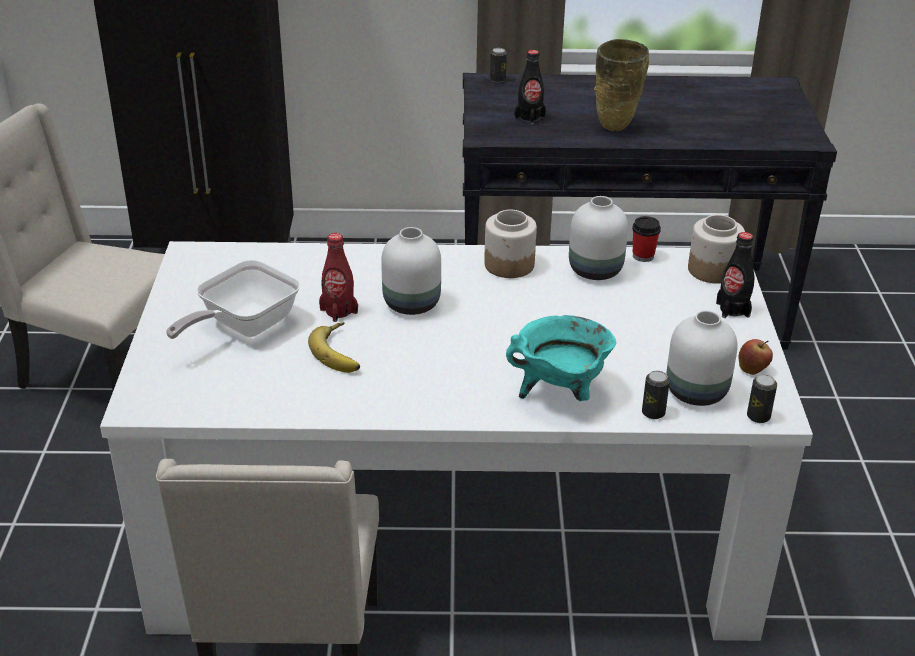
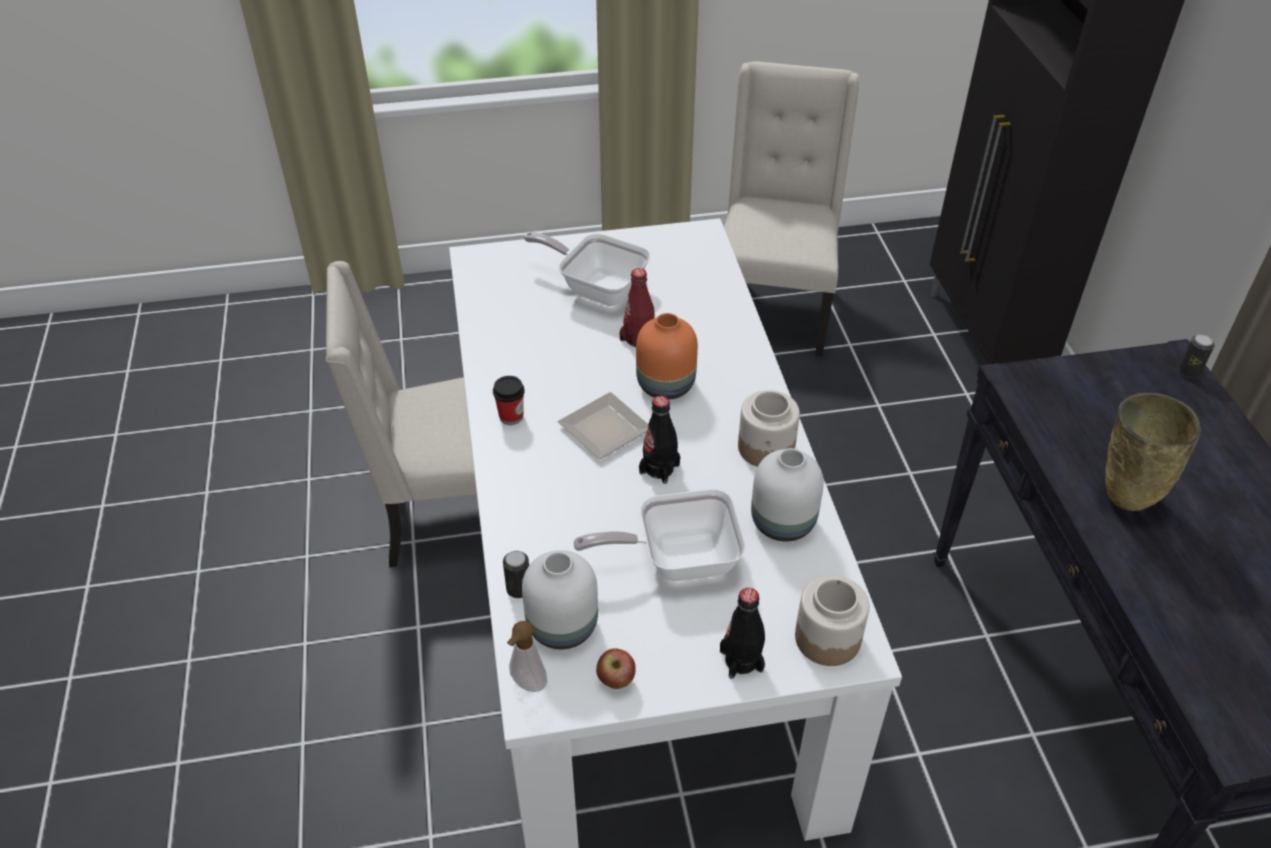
camera: 80 degrees right, 10 degrees up
(341, 352) = (573, 352): banana -> none
(410, 303) = (667, 384): white vase -> orange vase
(464, 345) = (604, 432): none -> plate
(529, 117) = (1097, 413): black bottle -> black bottle (659, 469)
(560, 393) = (538, 512): turquoise cooking pot -> none
(628, 325) = (677, 559): none -> frying pan
(643, 256) = (833, 565): cup -> cup (511, 416)
(758, 417) = (527, 685): can -> soap dispenser

